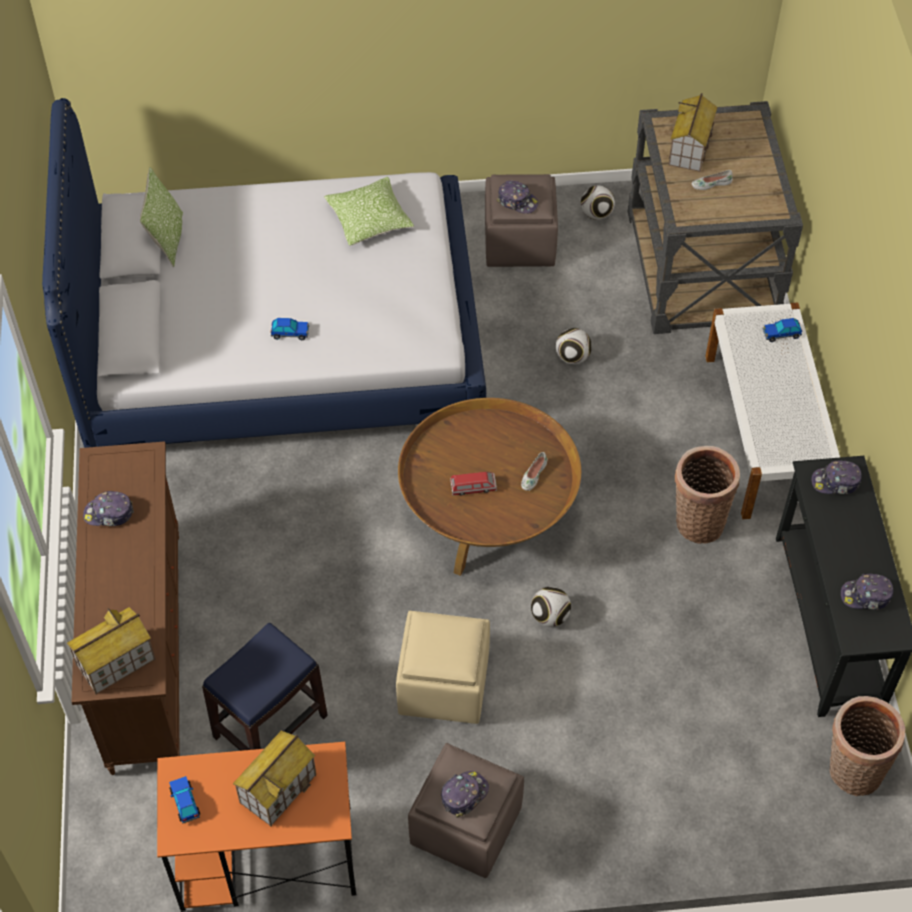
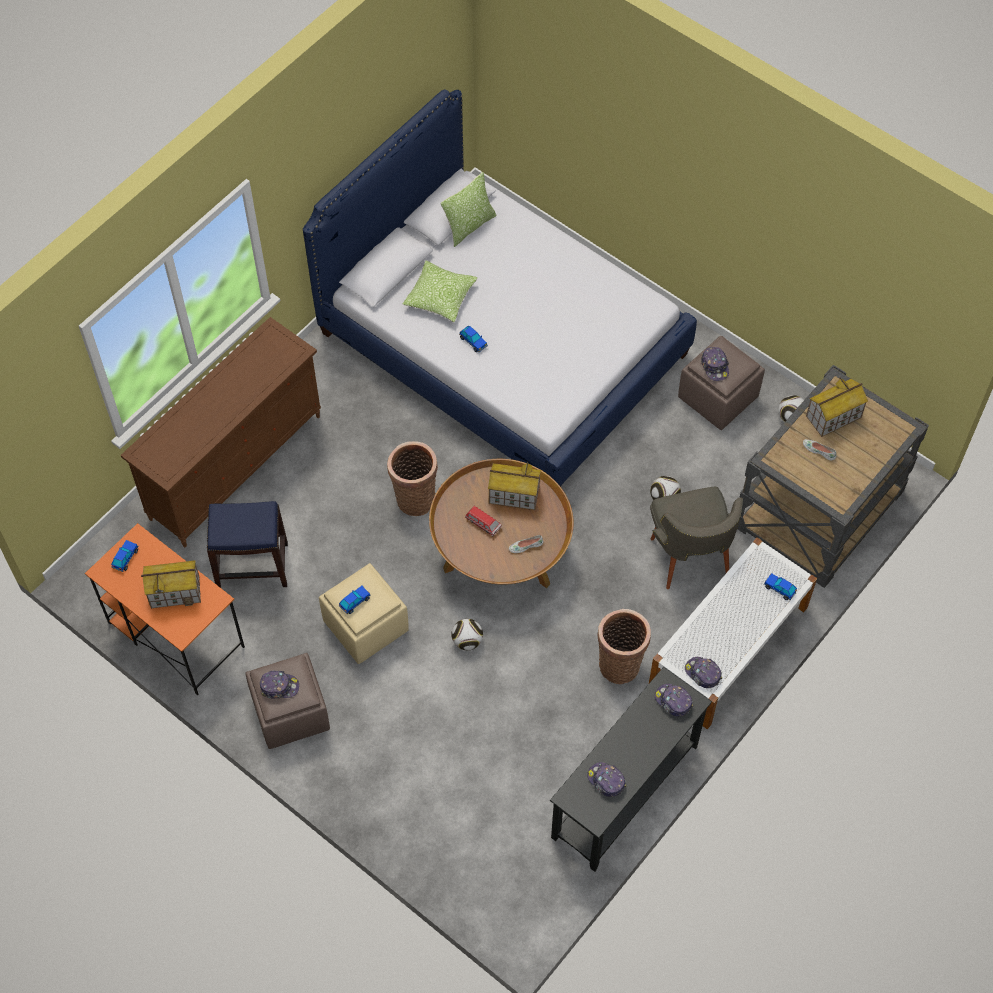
camera: 45 degrees right, 5 degrees up
(109, 514) = (244, 367): cap -> cap (702, 674)
(115, 663) = (161, 453): toy house -> toy house (513, 495)
(369, 220) = (599, 306): pillow -> pillow (440, 297)
(442, 653) = (355, 602): none -> toy car
(649, 386) = (689, 556): none -> grey chair
(851, 770) = (533, 884): basket -> basket (414, 497)

